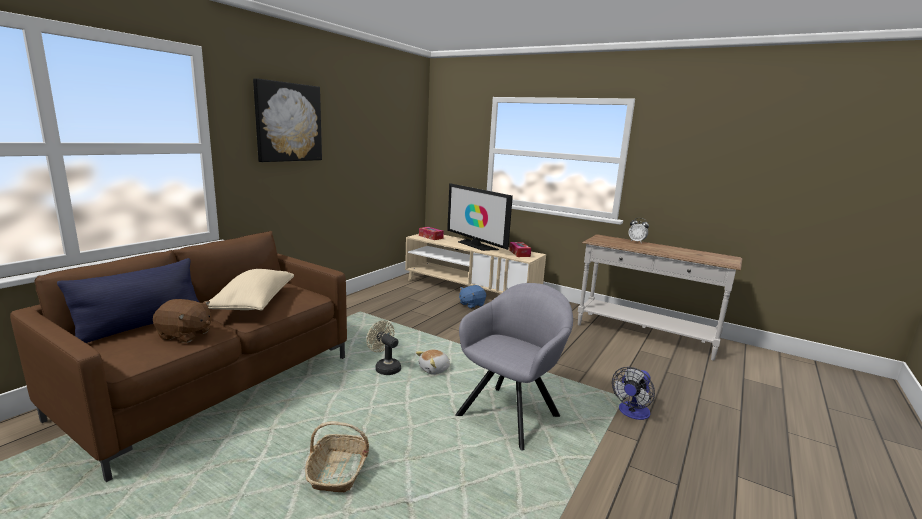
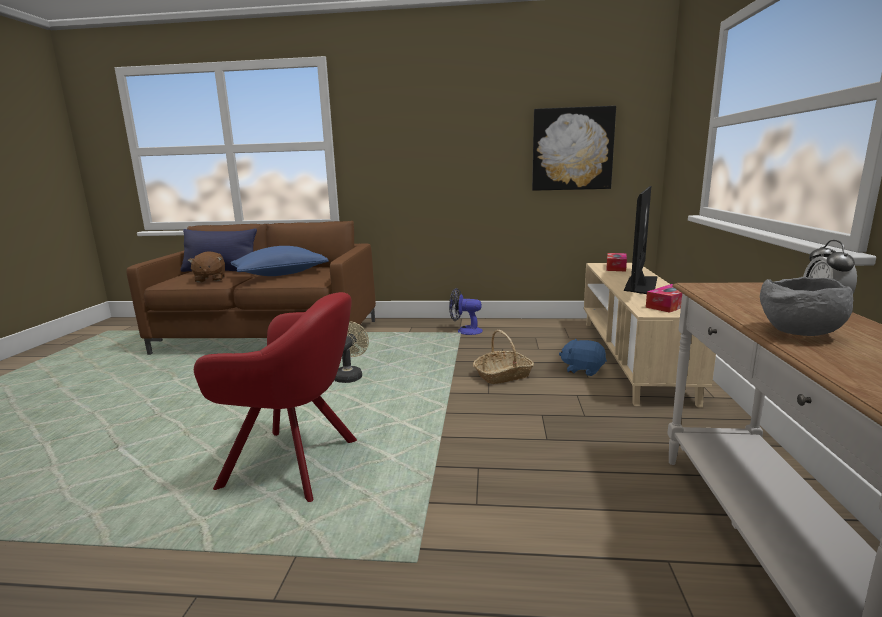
camera: 65 degrees right, 0 degrees up
(254, 303) = (281, 274): beige pillow -> blue pillow
(288, 122) = (413, 116): picture -> picture (572, 149)
(338, 471) = (163, 409): basket -> basket (503, 375)
(434, 369) = (368, 397): plush toy -> none
(512, 413) = (298, 465): grey armchair -> red armchair
(632, 413) = (365, 581): fan -> fan (465, 331)
(664, 251) = (798, 334): none -> grey bowl

